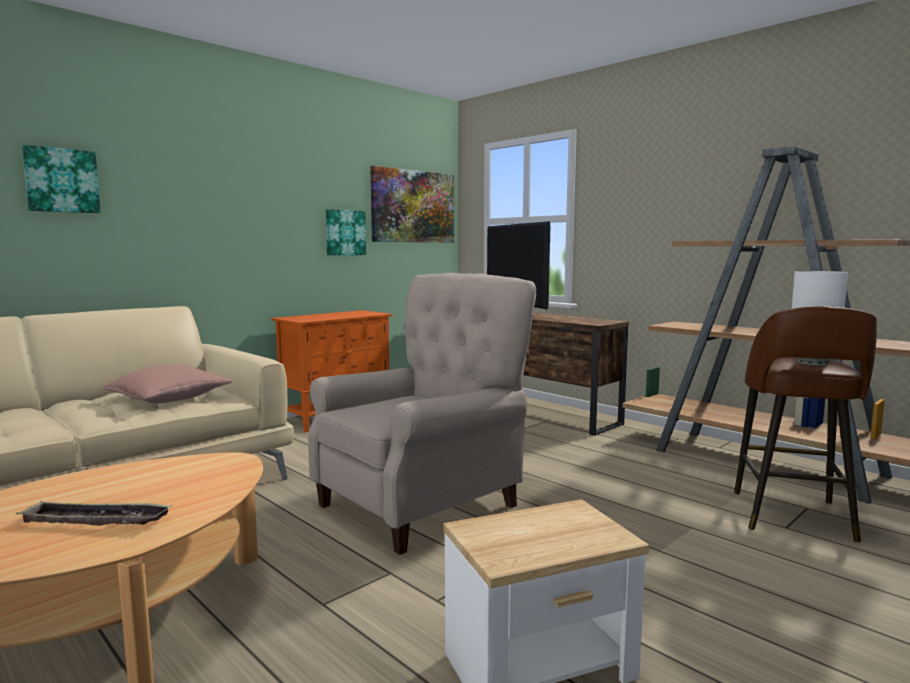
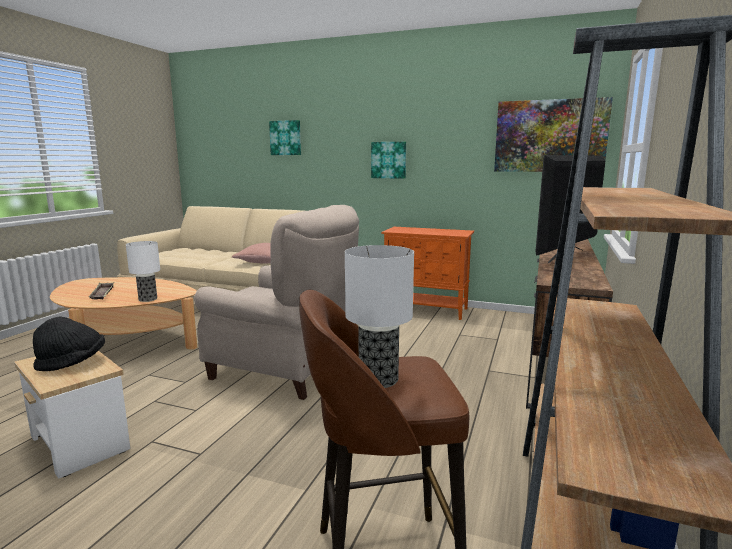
camera: 65 degrees right, 5 degrees up
(227, 483) = (147, 299): none -> table lamp
(345, 232) = (466, 163): picture -> picture (389, 160)
(539, 529) = (72, 363): none -> black hat

